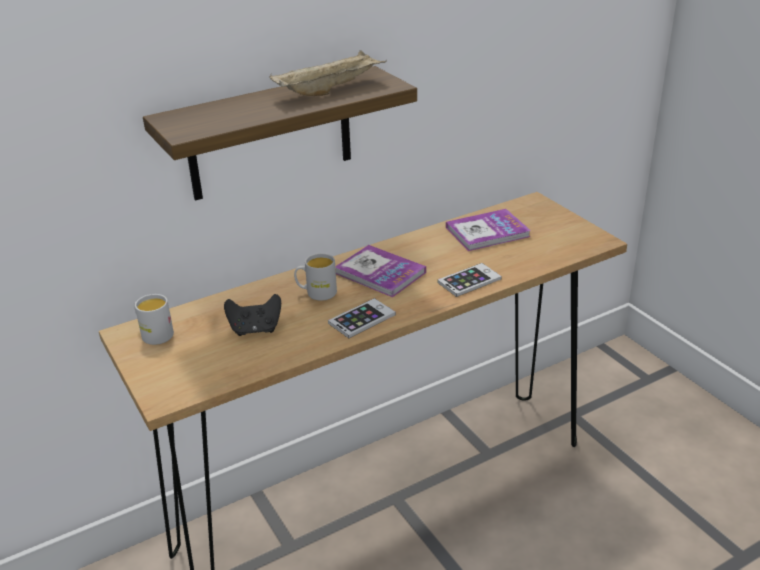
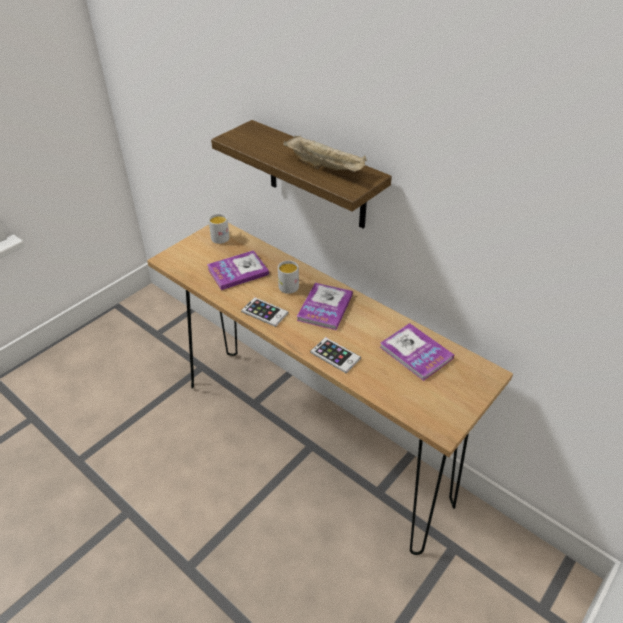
camera: 70 degrees right, 10 degrees up
(255, 329) = (238, 271): black game controller -> book

